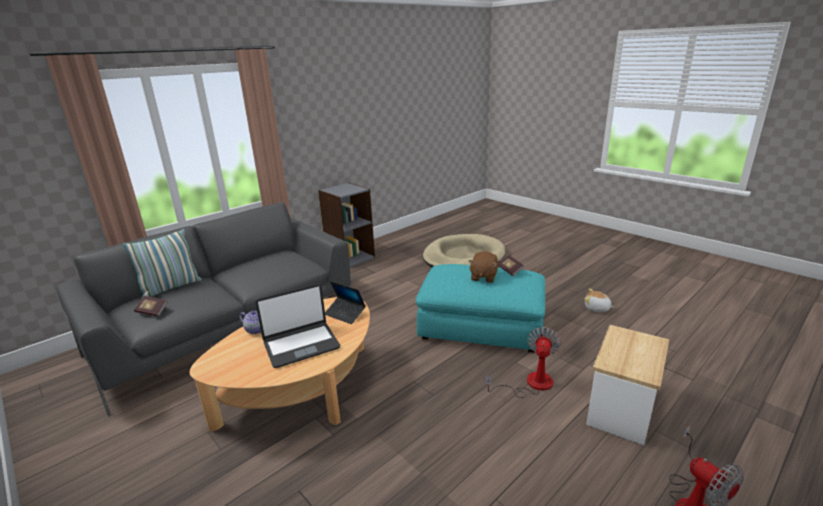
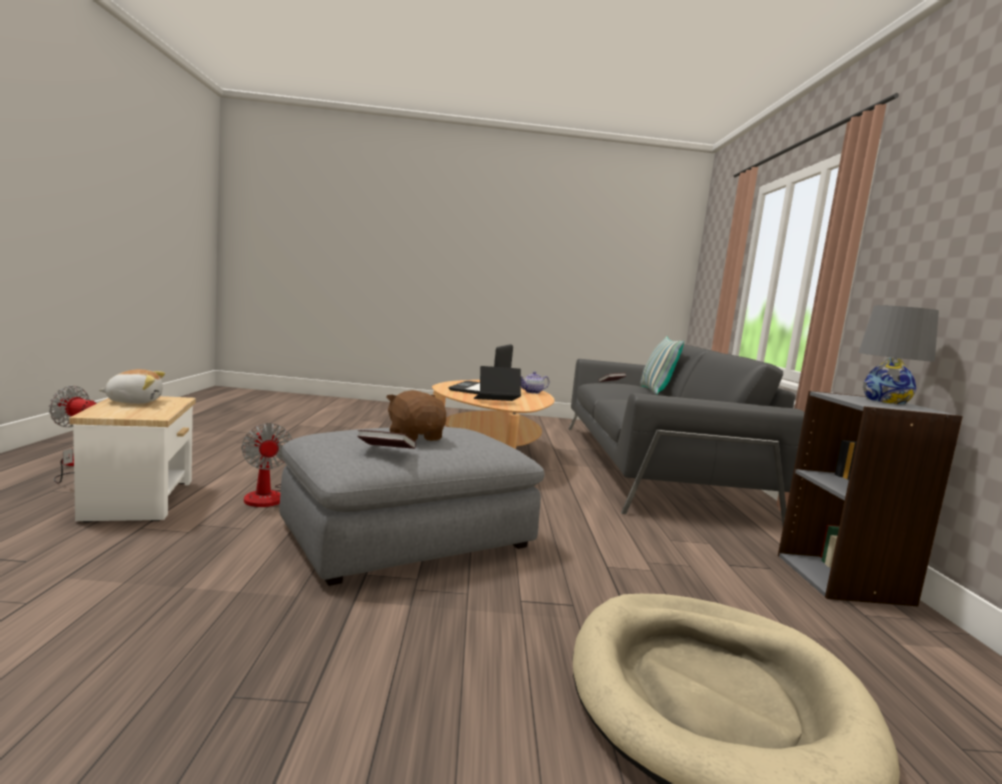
camera: 130 degrees right, 15 degrees down
(335, 189) = (885, 401): none -> grey table lamp
(481, 325) = (408, 536): turquoise ottoman -> grey ottoman
(596, 308) = (163, 652): plush toy -> plush toy (134, 401)

